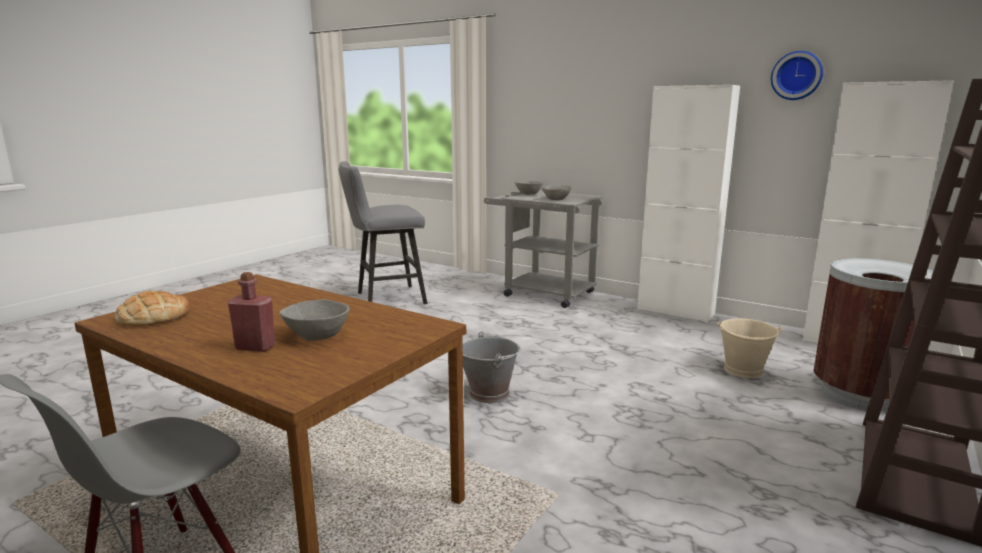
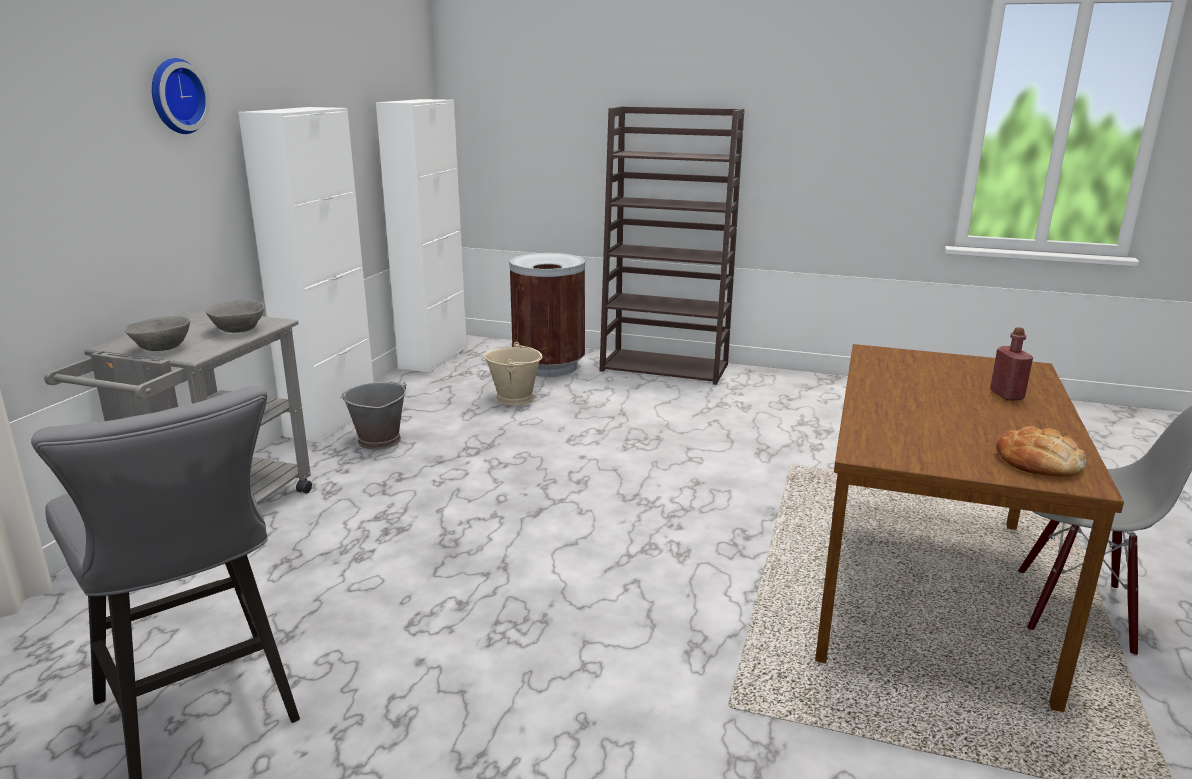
camera: 105 degrees left, 5 degrees up
(318, 335) = (951, 381): grey bowl -> none
(489, 393) = (639, 515): grey bucket -> grey bucket (378, 440)
(797, 75) = (342, 93): wall clock -> wall clock (175, 96)

